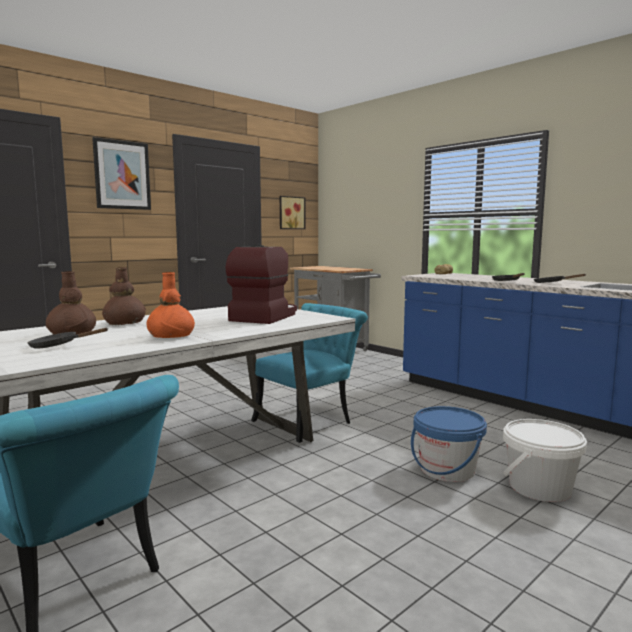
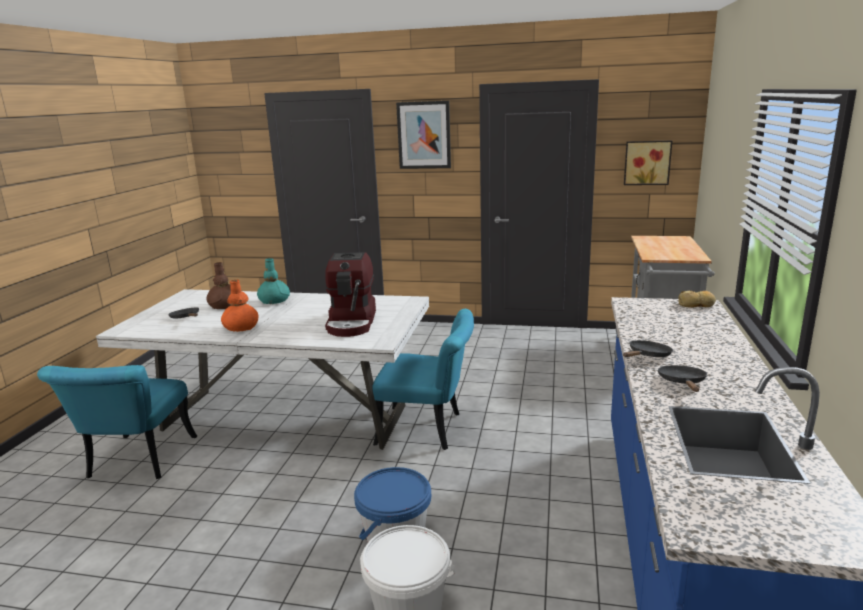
camera: 55 degrees right, 10 degrees up
(124, 323) = (274, 301): brown vase -> turquoise vase
(264, 317) = (352, 322): coffee machine -> coffee machine turned 105 degrees clockwise

